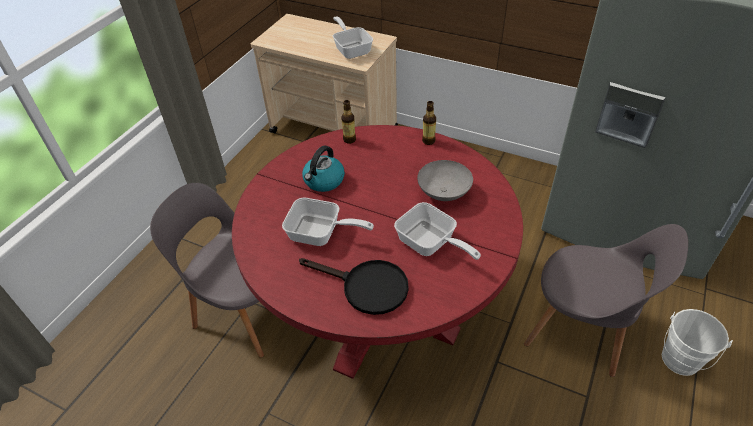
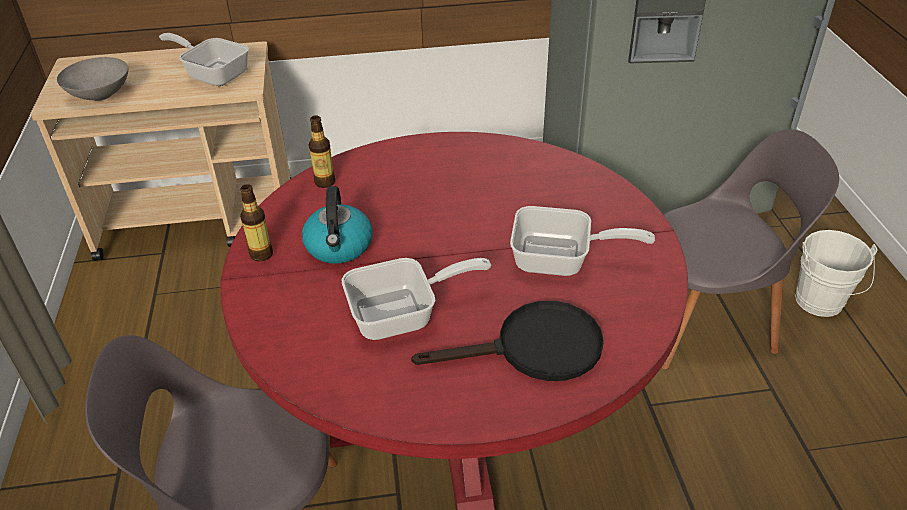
camera: 35 degrees left, 5 degrees down
(428, 141) = (436, 145): bottle -> bottle (261, 254)
(443, 193) = (517, 196): grey bowl -> grey bowl (100, 96)

